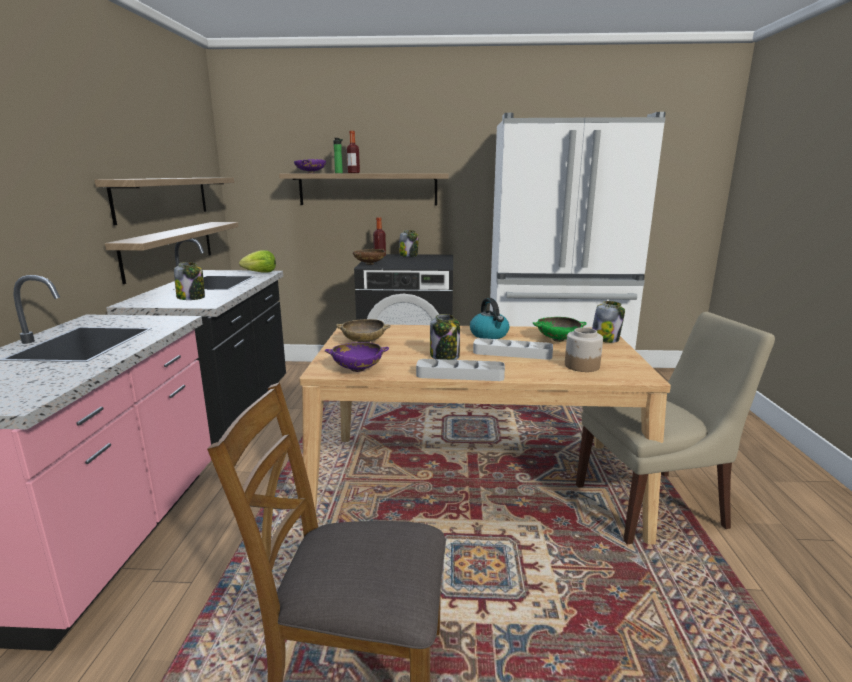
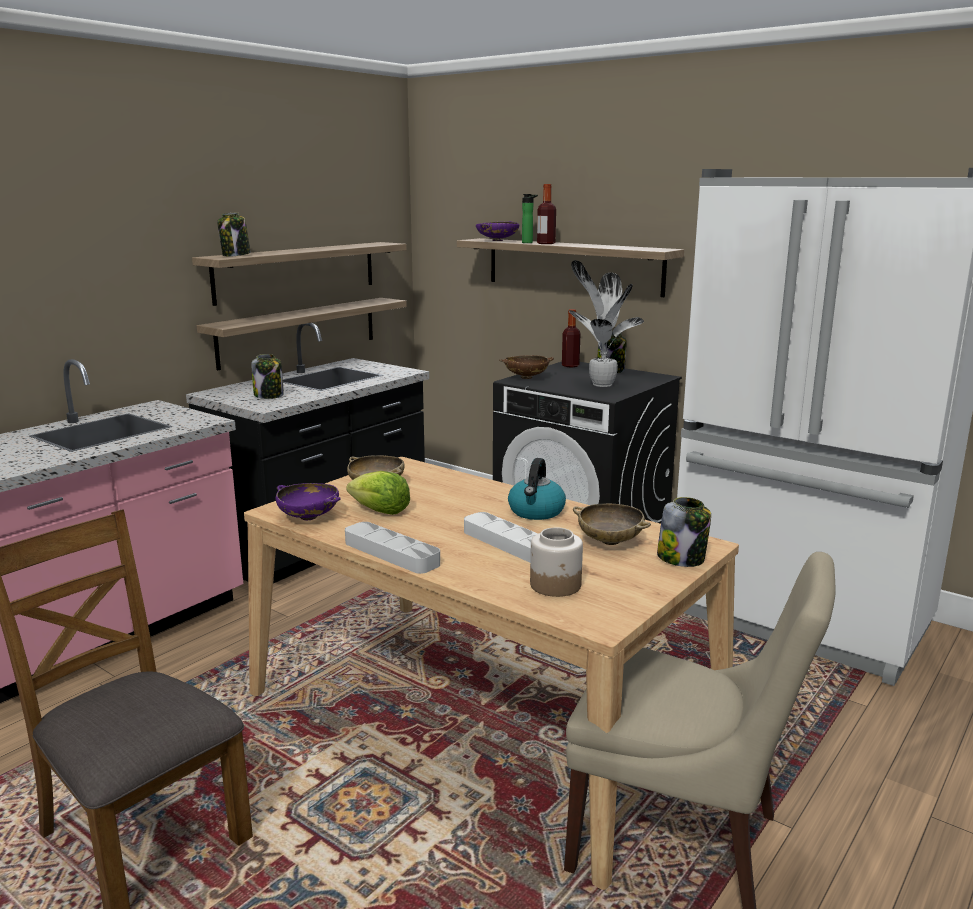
camera: 35 degrees right, 0 degrees up
(260, 272) = (399, 370): lettuce -> lettuce (380, 511)
(422, 262) = (600, 385): none -> potted plant
(445, 356) = (423, 526): jar -> jar (236, 255)
(558, 340) = (610, 542): green bowl -> beige bowl

